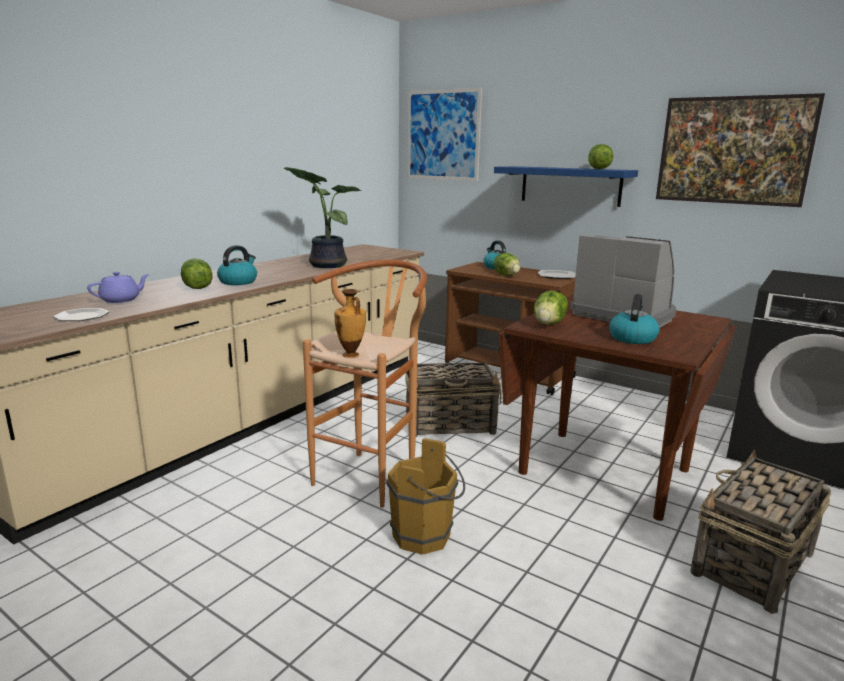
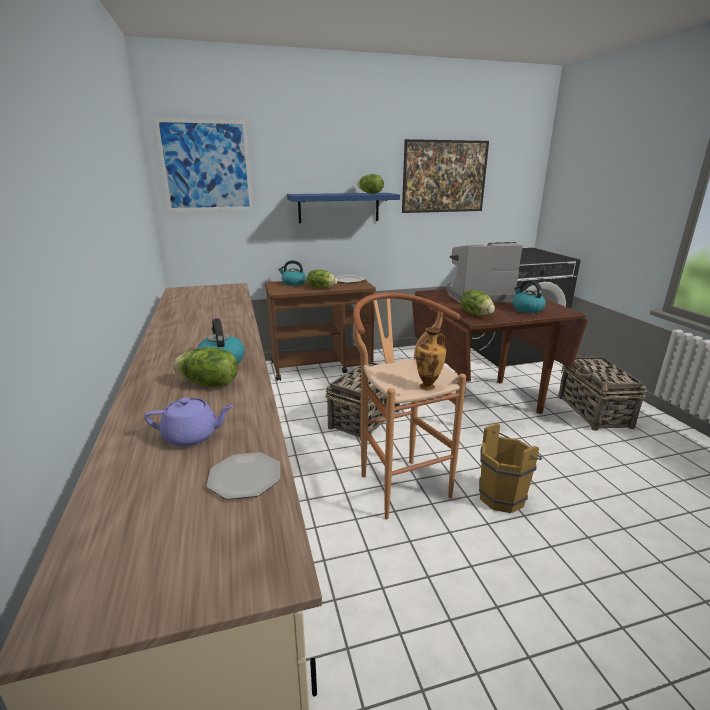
camera: 50 degrees left, 5 degrees up
(121, 300) = (192, 436): purple teapot -> purple teapot turned 90 degrees clockwise
(325, 265) = (224, 317): potted plant -> none

